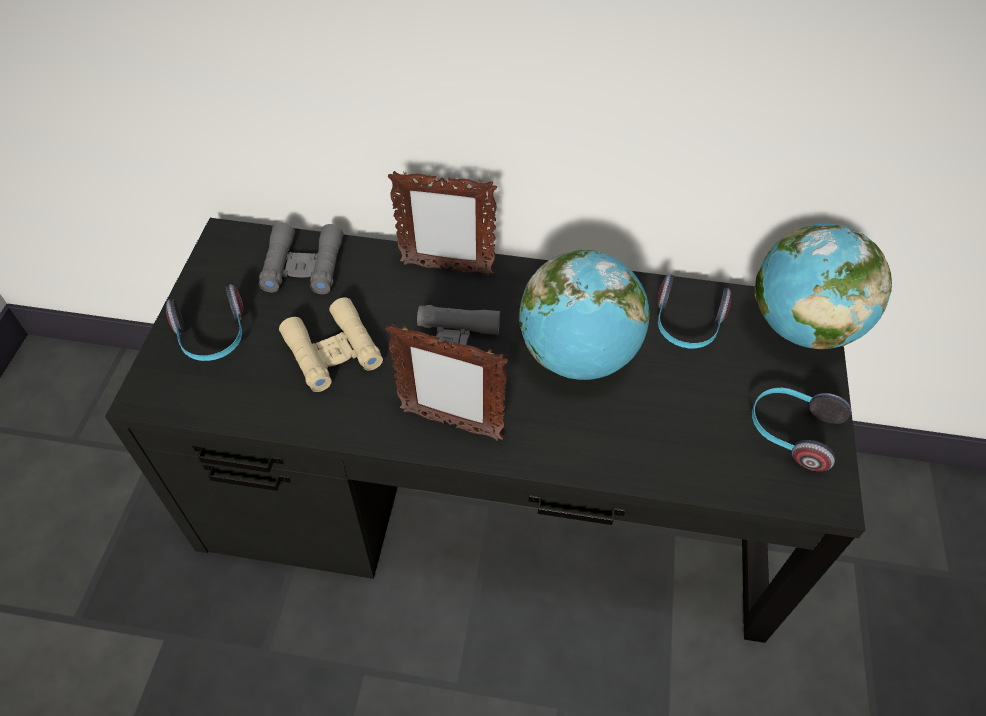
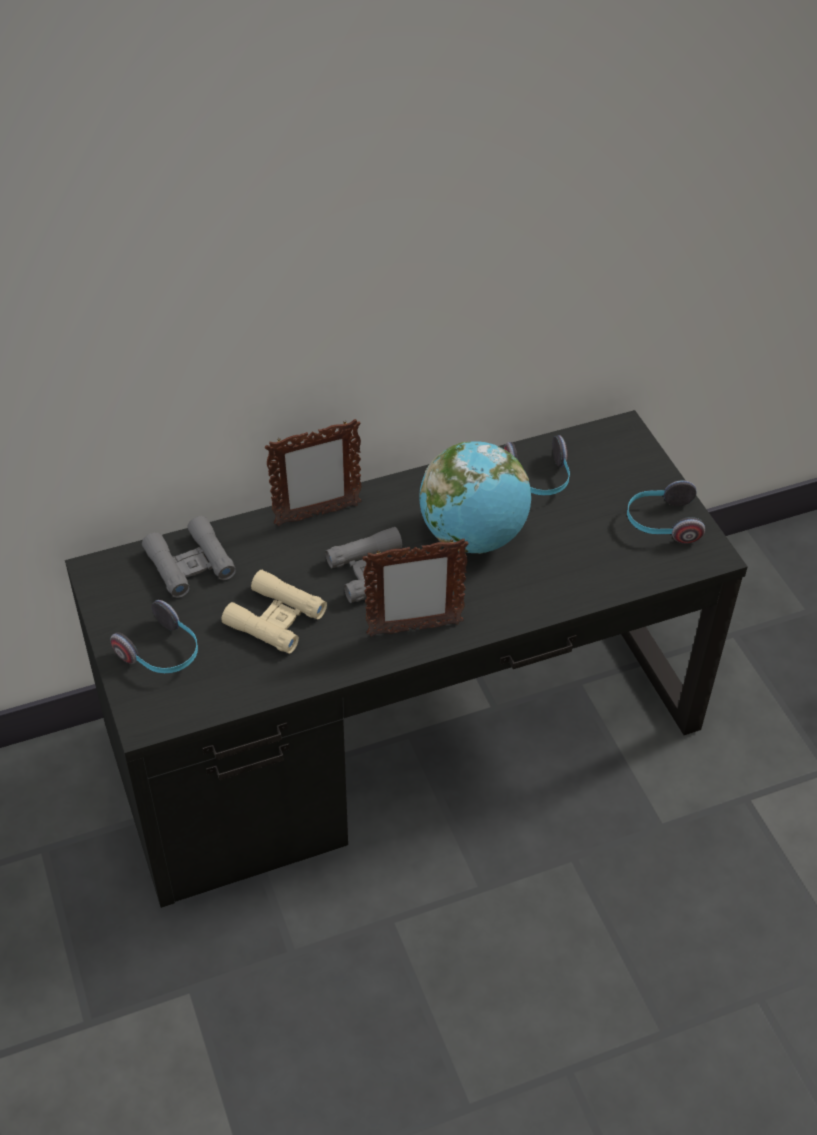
camera: 30 degrees left, 5 degrees down
(801, 326) = (622, 443): globe -> none

